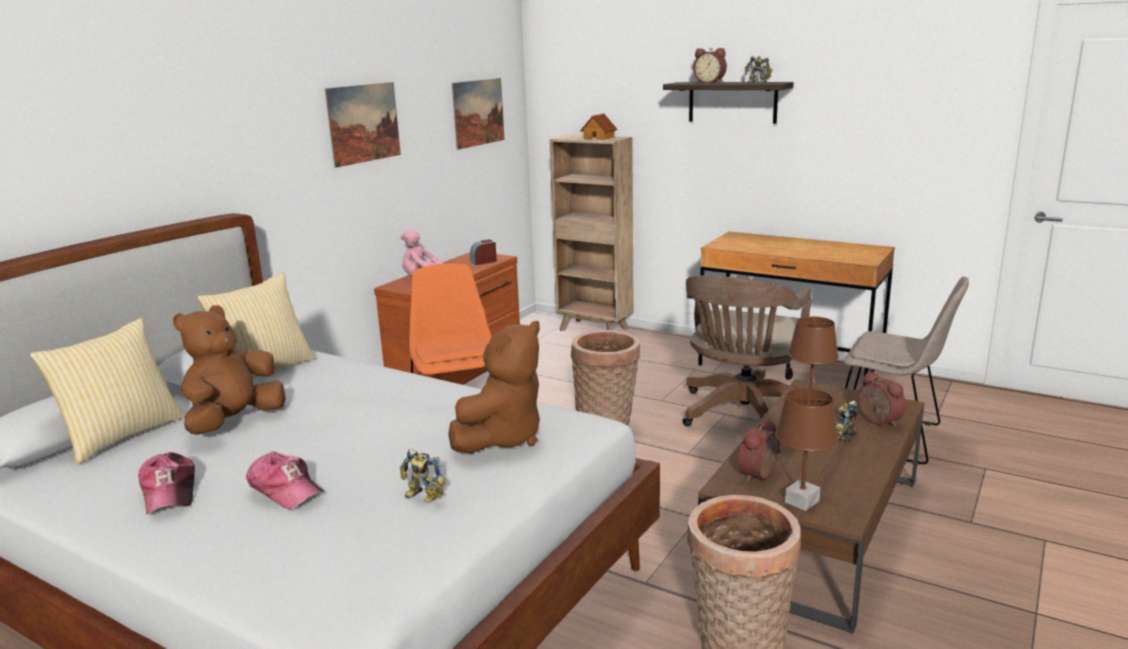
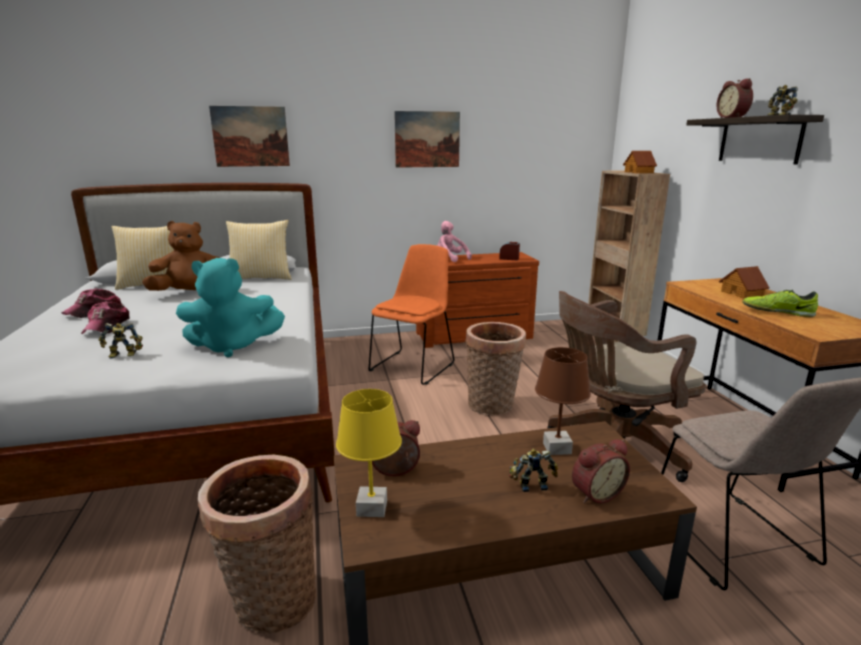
camera: 45 degrees right, 0 degrees up
(422, 497) = (123, 355): toy robot -> toy robot turned 90 degrees counterclockwise
(478, 112) = (551, 144): picture -> picture (250, 136)
(503, 438) = (232, 346): brown plush toy -> turquoise plush toy
(767, 243) = (742, 293): none -> toy house
(801, 501) = (372, 508): brown table lamp -> yellow table lamp
(816, 252) = (777, 312): none -> shoe
(877, 422) = (595, 493): alarm clock -> alarm clock turned 45 degrees clockwise

